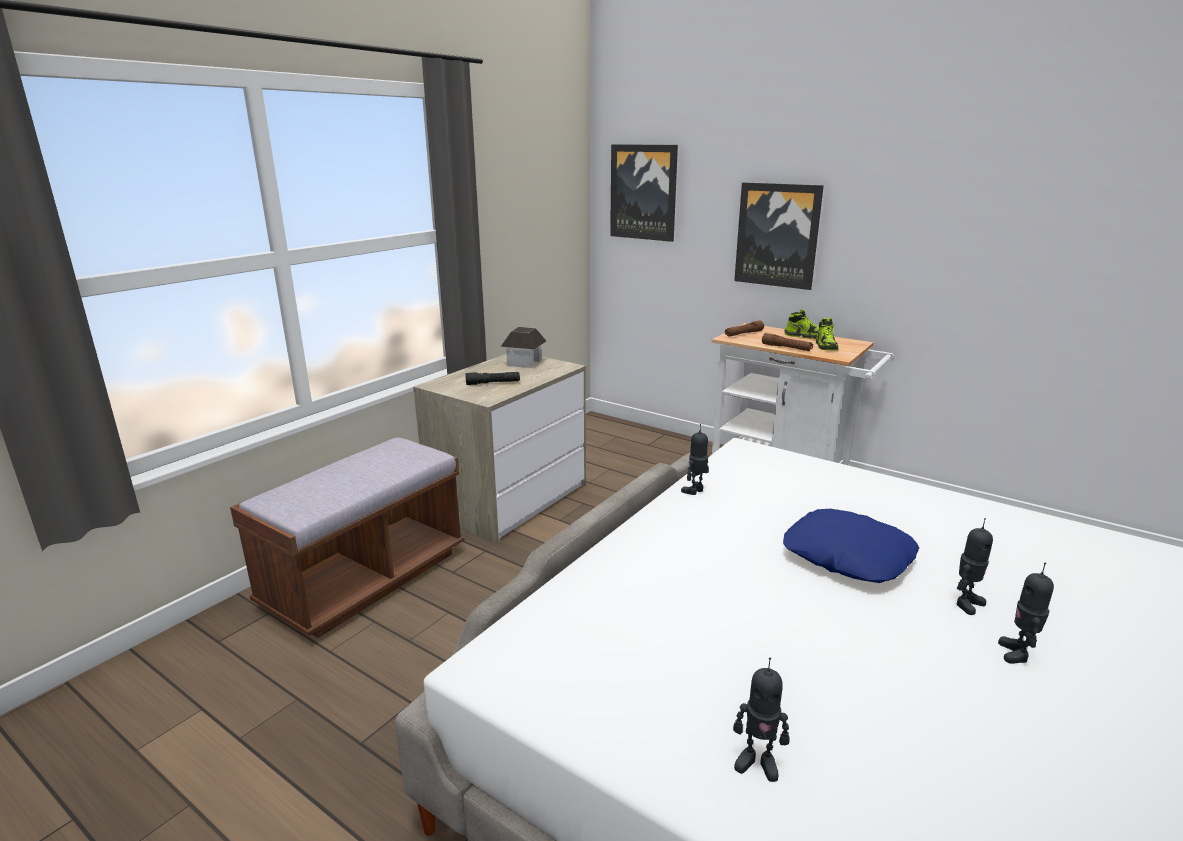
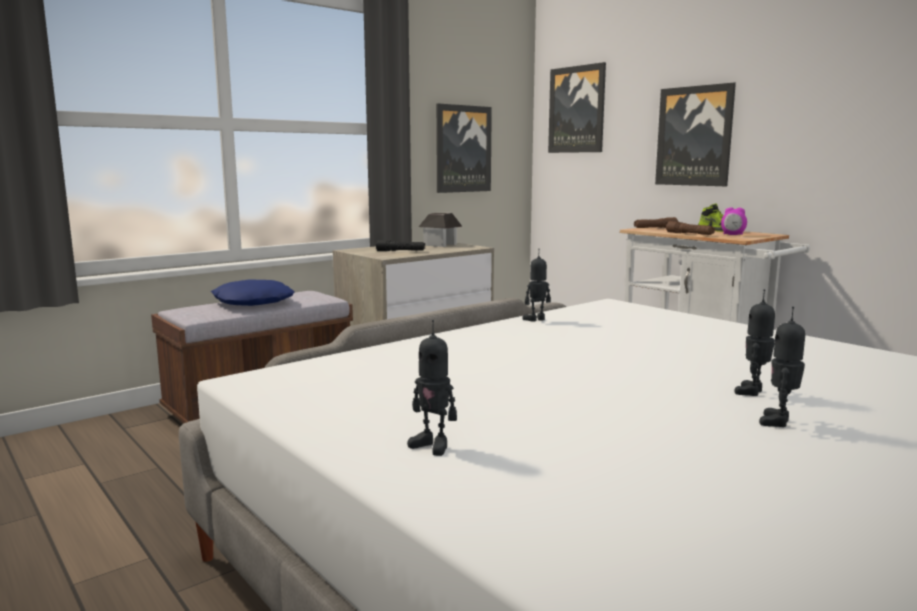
camera: 15 degrees right, 10 degrees down
(526, 242) = (463, 149): none -> picture
(826, 346) = (733, 235): shoe -> alarm clock
(847, 556) = (651, 359): blue pillow -> blue pillow (252, 302)
(966, 603) = (753, 392): toy robot -> toy robot turned 150 degrees clockwise

